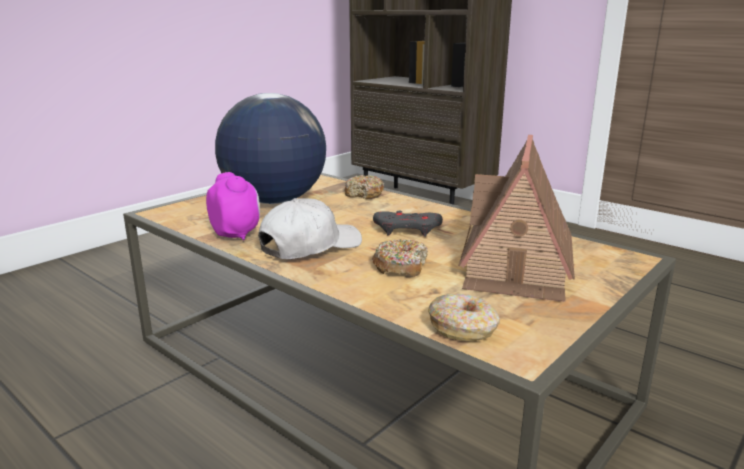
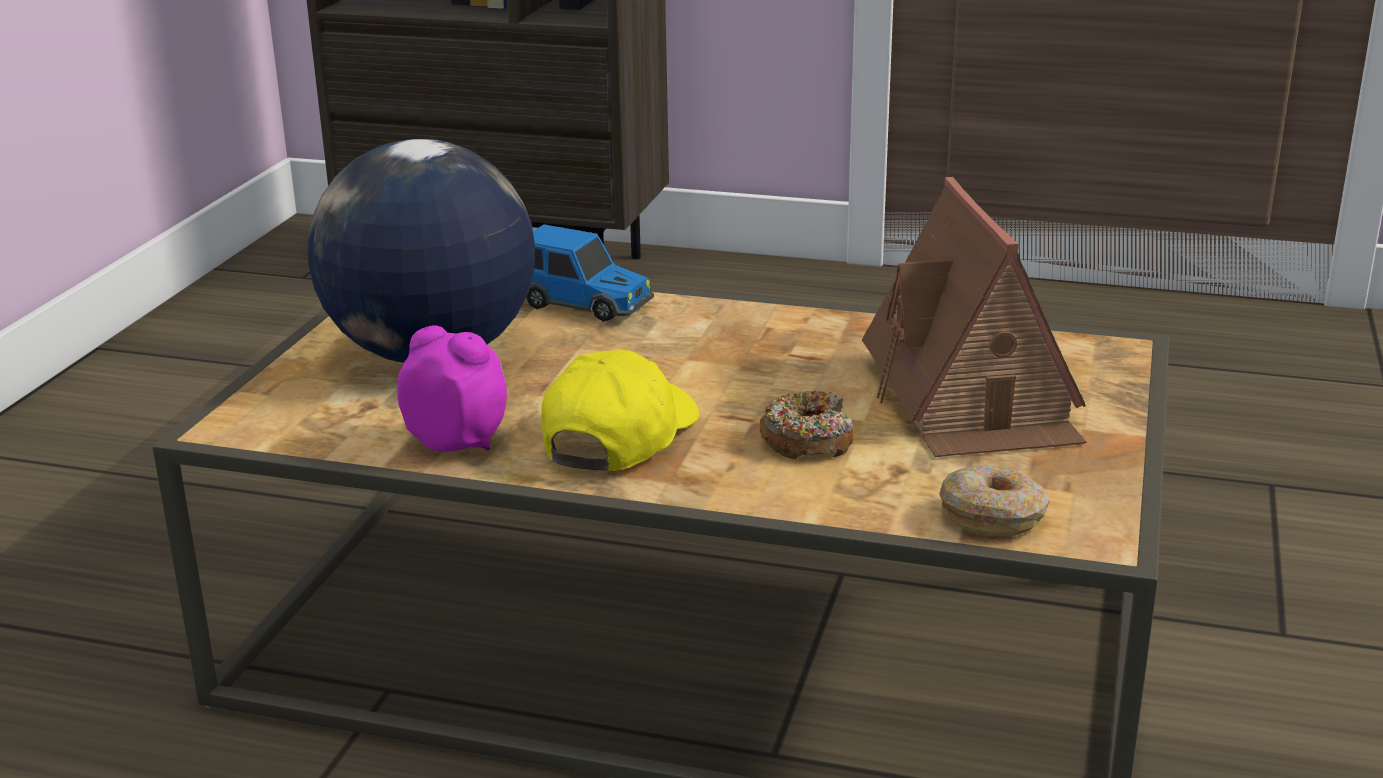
camera: 25 degrees left, 5 degrees up
(310, 246) = (619, 436): white cap -> yellow cap
(364, 194) = (584, 304): donut -> toy car
(407, 229) = (742, 366): grey game controller -> none

